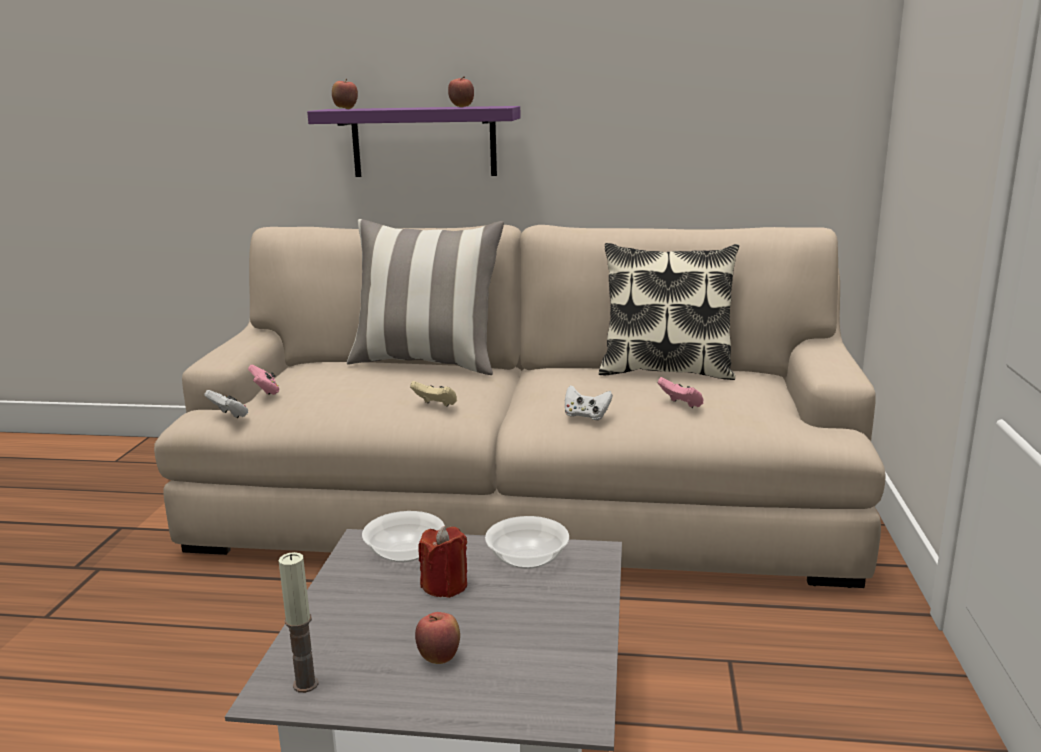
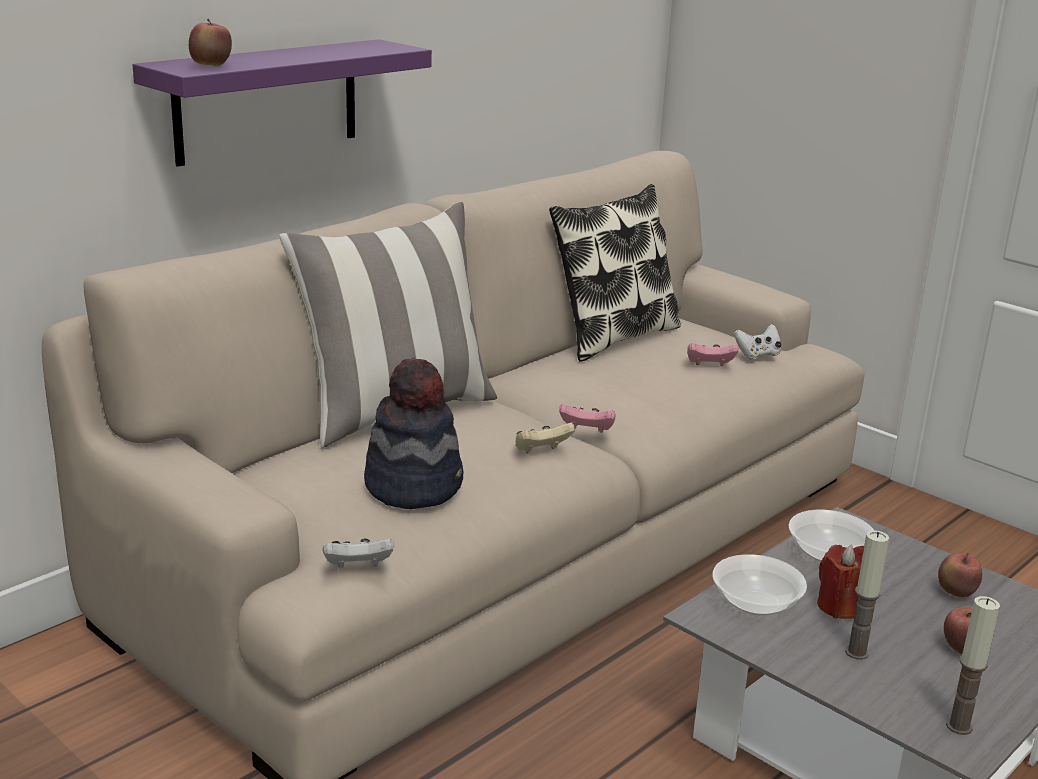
camera: 55 degrees left, 5 degrees up
(265, 391) = (330, 520): pink game controller -> pink game controller (587, 431)
(332, 393) = (414, 486): none -> hat
(377, 610) = (856, 652): none -> candle
(461, 107) = (353, 50): apple -> apple (956, 593)
(586, 416) = (670, 406): white game controller -> white game controller (757, 355)

